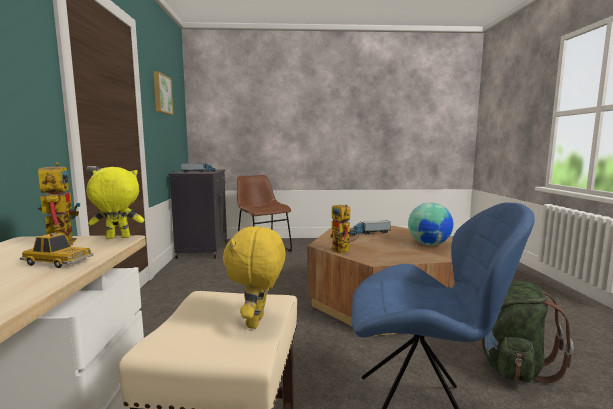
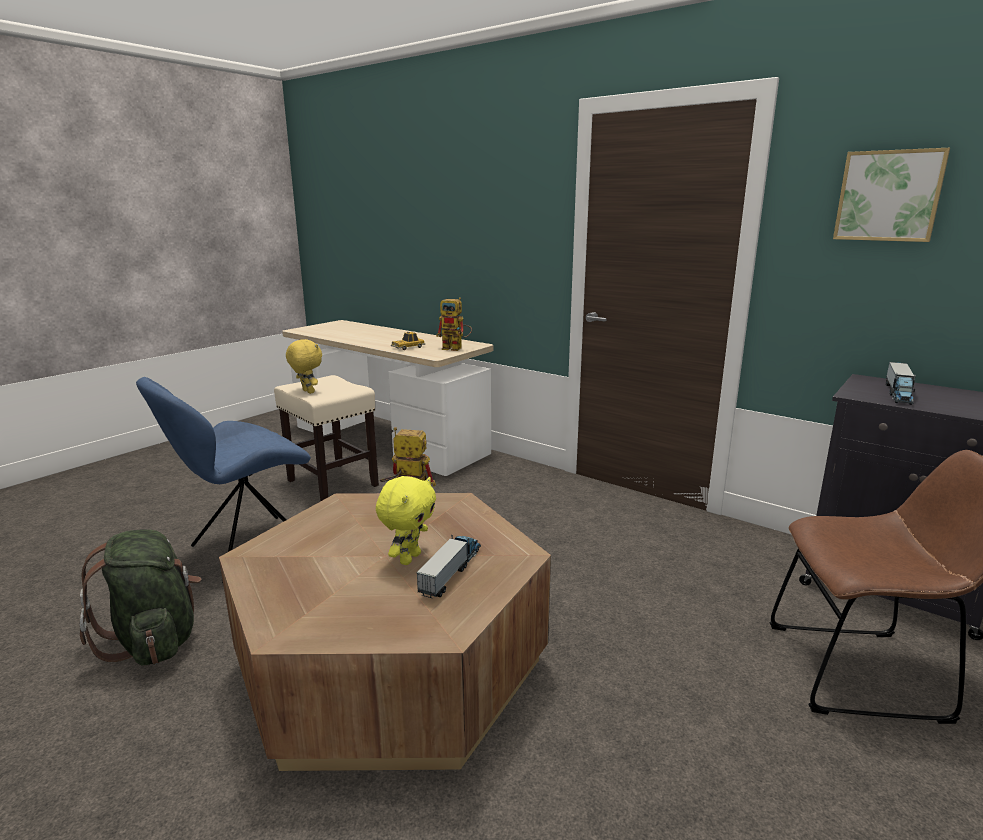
camera: 130 degrees right, 10 degrees up
(117, 238) = (440, 356): yellow plush toy -> yellow plush toy (409, 558)
(429, 244) = (298, 584): globe -> none

